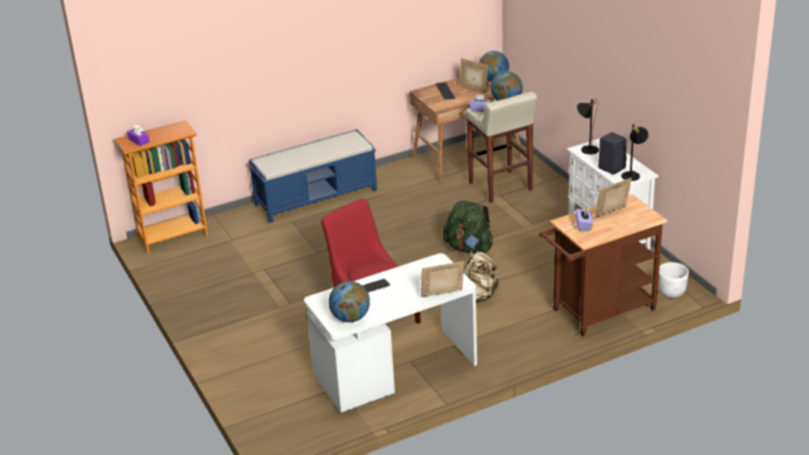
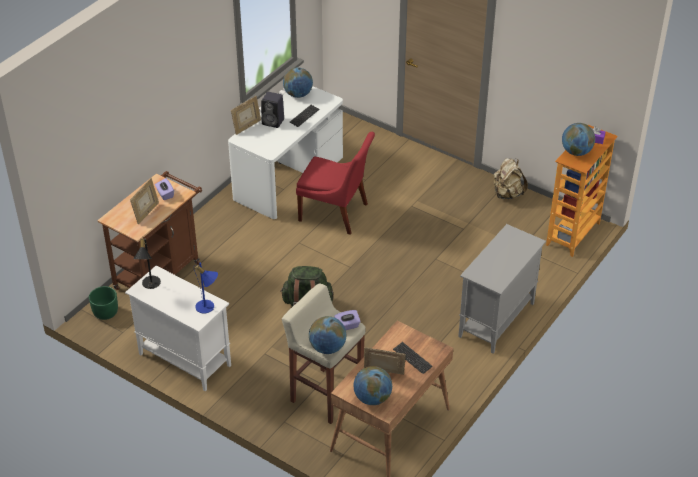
camera: 150 degrees right, 10 degrees up
(169, 135) = (576, 152): none -> globe
(317, 197) = (496, 320): blue bench -> grey cabinet
(479, 296) = (267, 258): beige backpack -> beige backpack (507, 194)
(587, 148) = (208, 308): black table lamp -> blue table lamp
(611, 168) = (174, 287): black speaker -> black speaker (273, 122)
(671, 292) = (105, 312): white planter -> green planter

